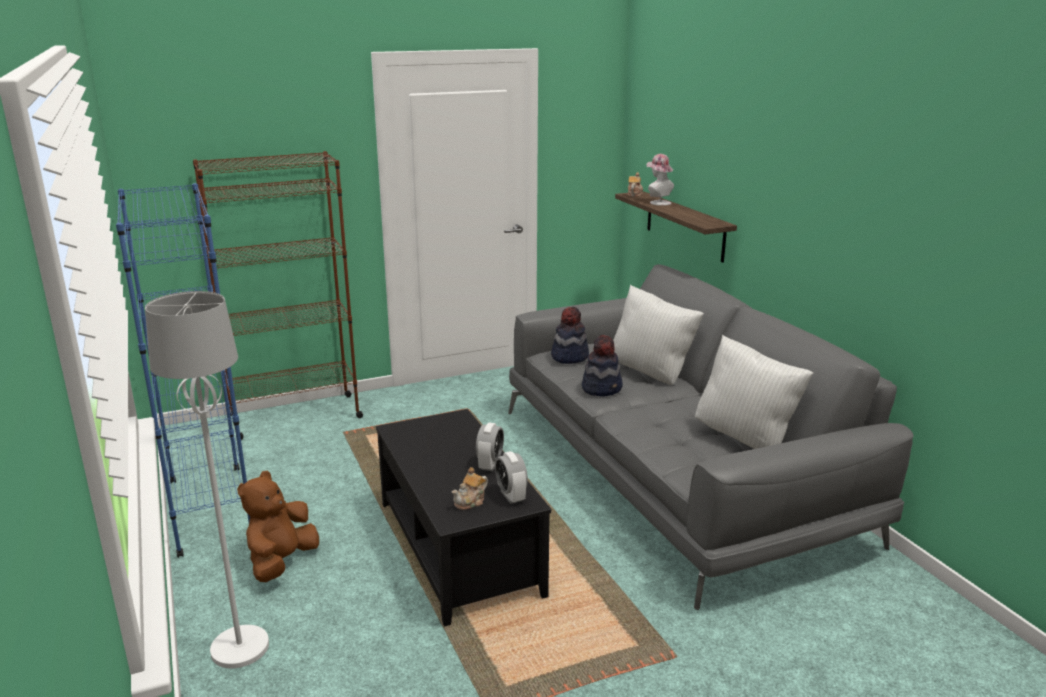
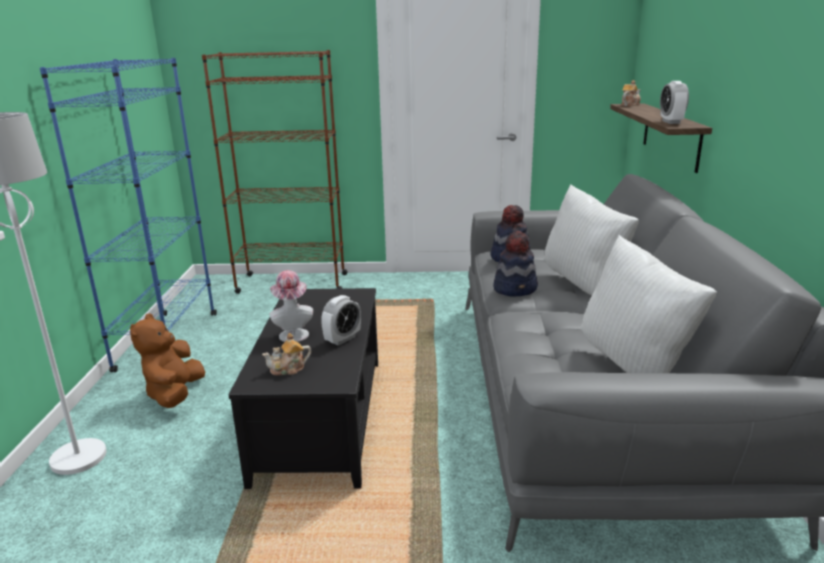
camera: 25 degrees right, 0 degrees up
(281, 562) = (175, 394): brown plush toy -> brown plush toy turned 45 degrees counterclockwise
(511, 496) = (330, 372): alarm clock -> alarm clock (671, 122)
(658, 202) = (646, 110): hat -> hat (293, 333)

